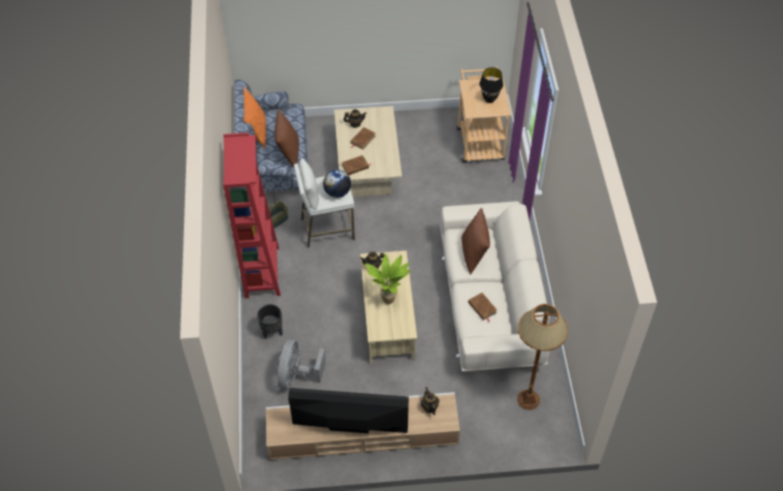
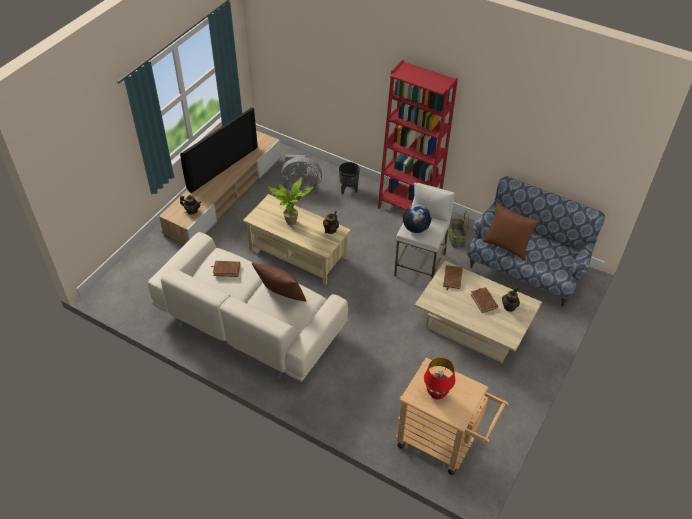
camera: 125 degrees right, 5 degrees down
(256, 131) = (550, 238): orange pillow -> none
(296, 376) = (301, 185): grey fan -> grey fan turned 135 degrees clockwise
(490, 99) = (436, 394): black table lamp -> red table lamp
(528, 400) = (149, 293): brown floor lamp -> none

